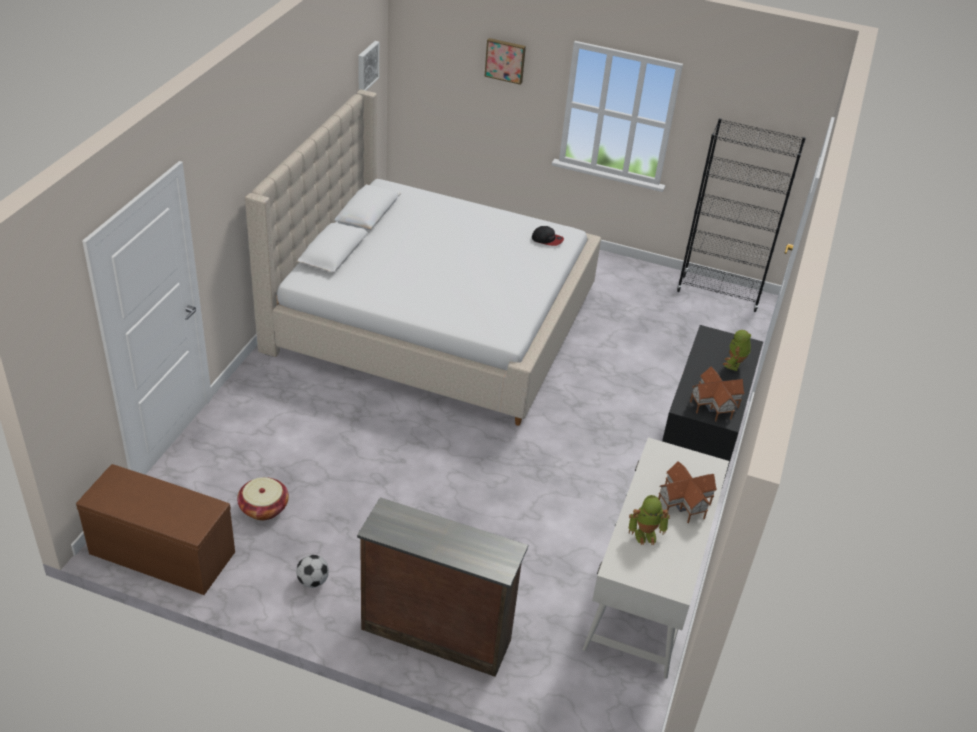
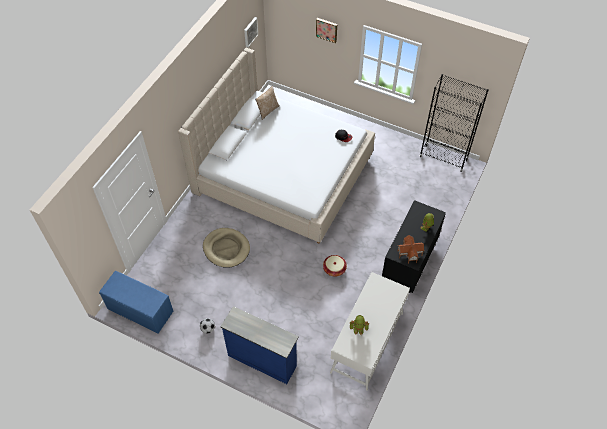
camera: 10 degrees right, 15 degrees up
(160, 553) = (139, 310): brown bench -> blue bench
(264, 508) = (188, 287): basket -> basket (334, 269)
(337, 440) = (226, 248): none -> beige dog bed
(401, 204) = (267, 110): none -> pillow
(436, 632) = (262, 359): brown dresser -> blue dresser
(683, 502) = (381, 311): toy house -> none

